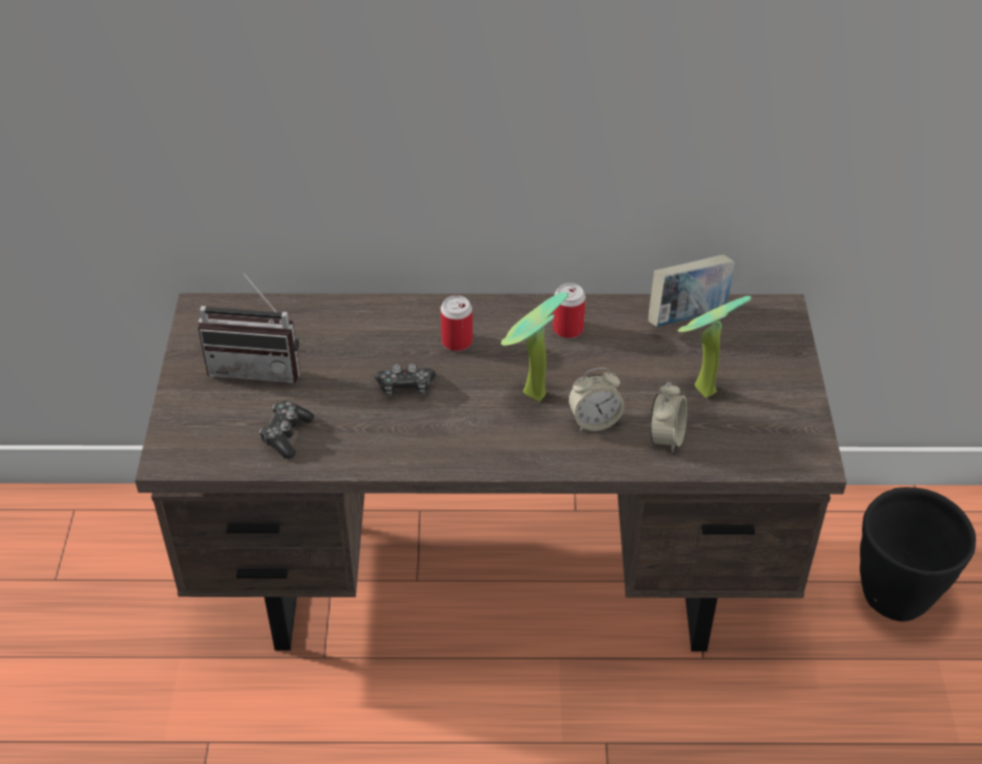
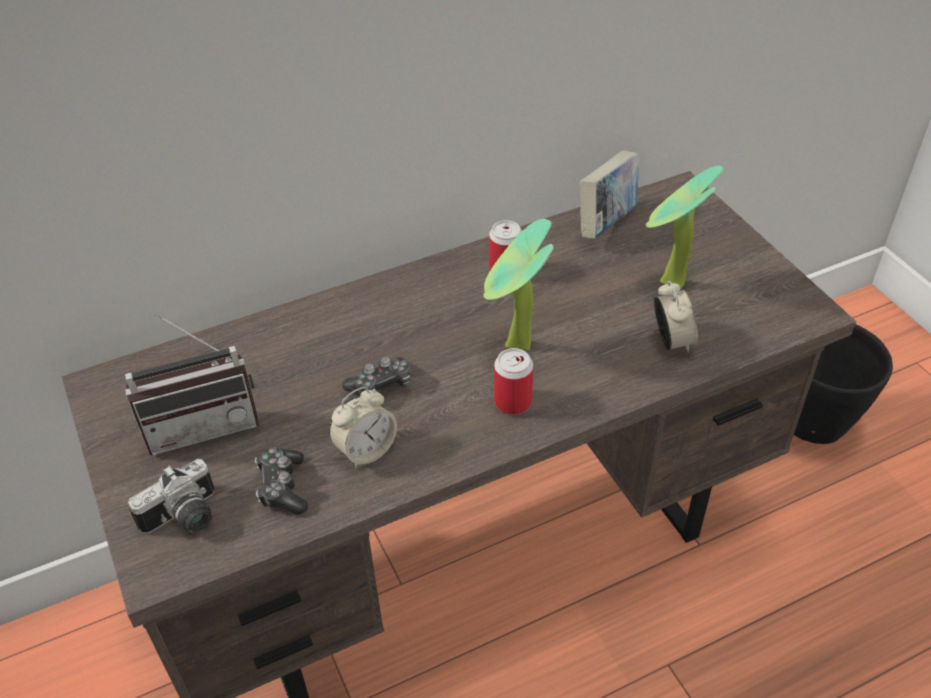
camera: 25 degrees left, 0 degrees up
(207, 430) = (185, 519): none -> camera
(457, 341) = (404, 321): can -> can (512, 402)
(594, 421) = (593, 350): alarm clock -> alarm clock (365, 450)

